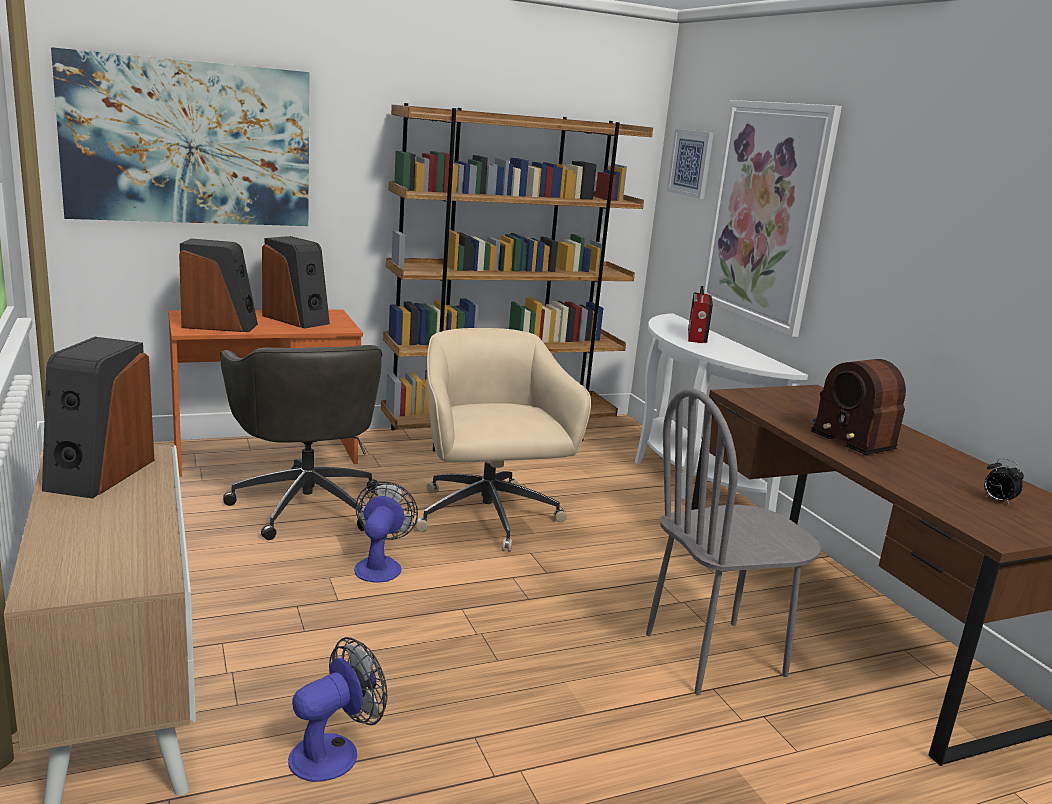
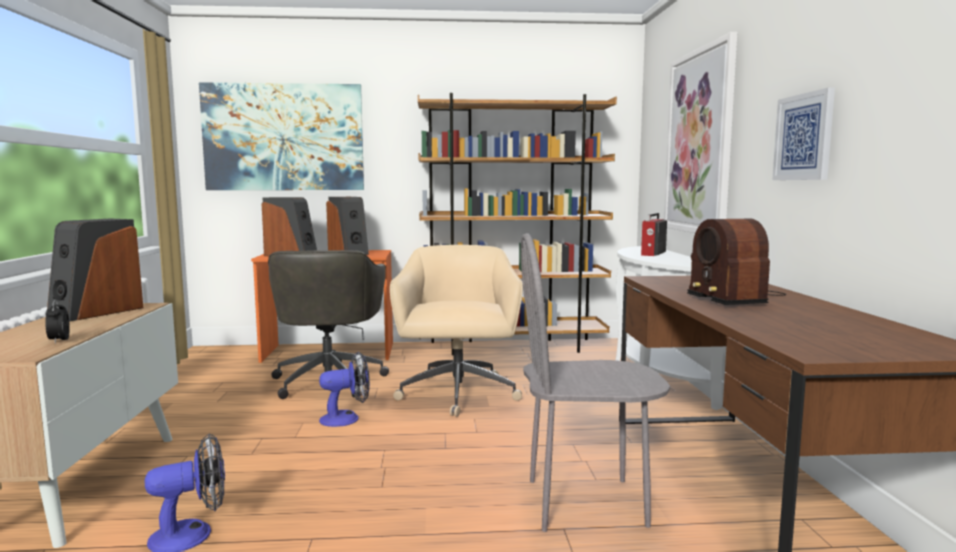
camera: 20 degrees right, 10 degrees down
(380, 565) = (346, 418): fan -> fan turned 45 degrees clockwise
(691, 163) = (655, 123): picture -> picture (804, 137)
(997, 501) = (848, 333): alarm clock -> alarm clock (59, 341)

